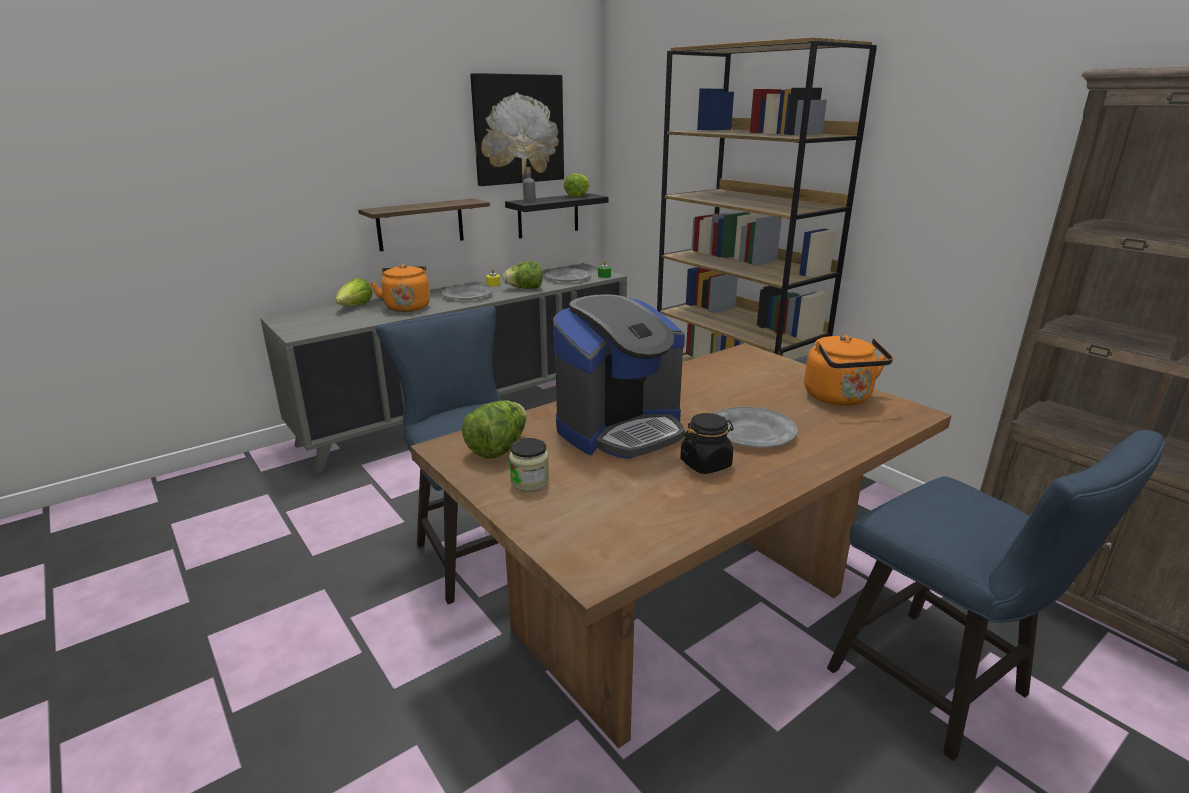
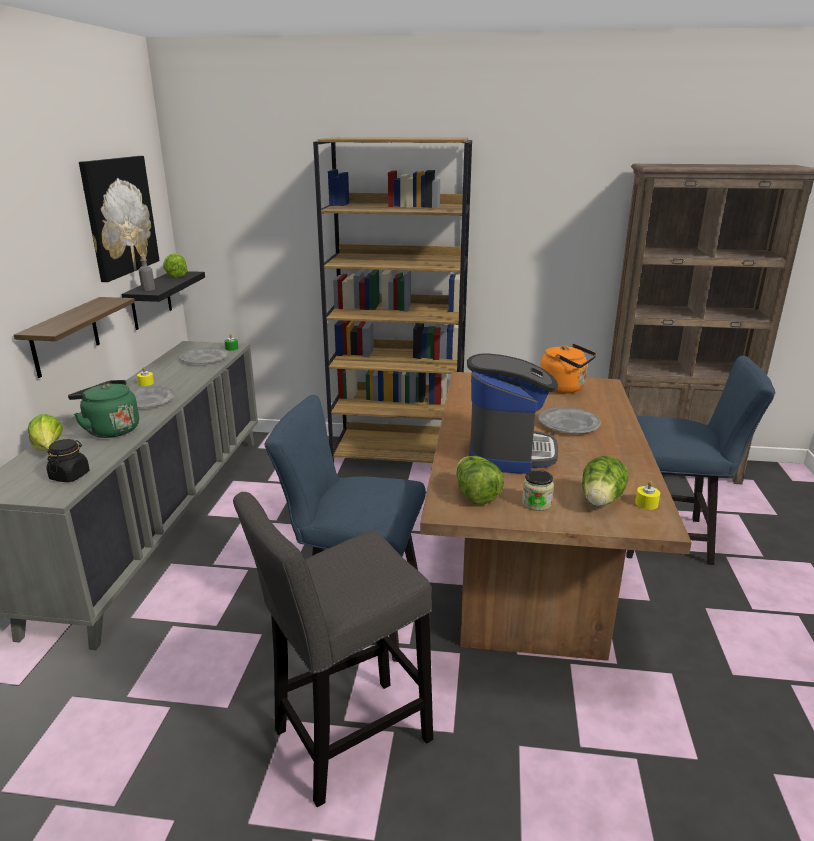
camera: 45 degrees left, 0 degrees up
(328, 631) = (345, 740): none -> grey stool
(407, 307) = (110, 430): orange kettle -> green kettle
(524, 289) = (187, 379): lettuce -> lettuce (601, 501)
(636, 544) = (646, 503): none -> yellow candle
(706, 464) = (587, 450): black jar -> black jar (70, 476)

